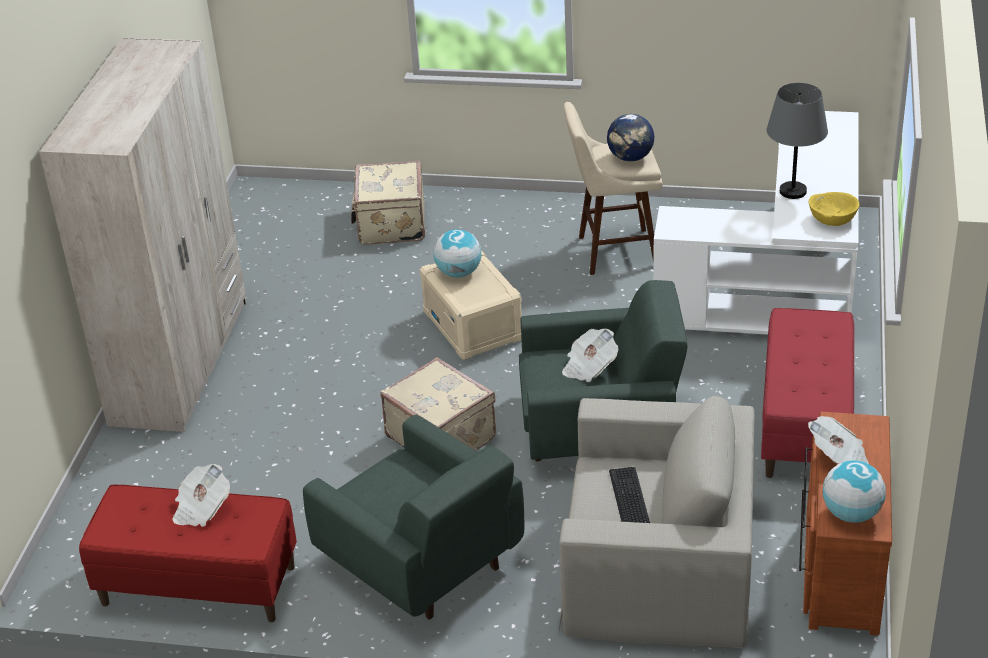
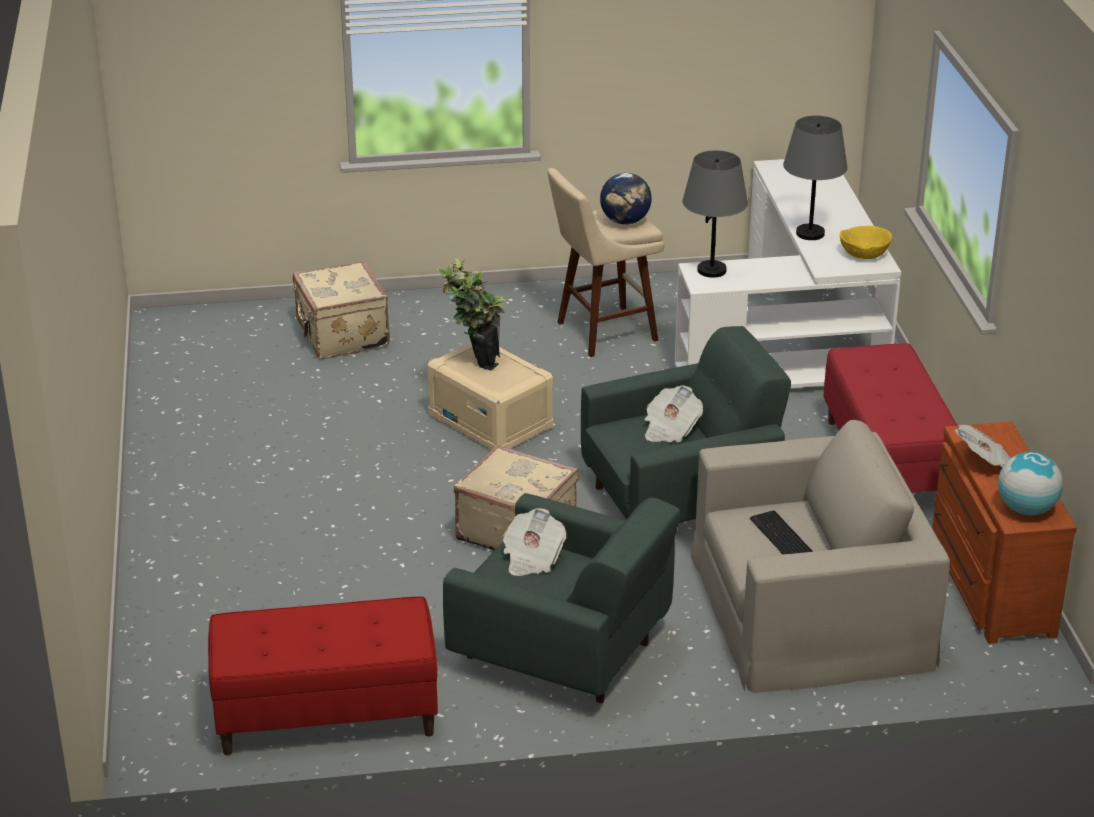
camera: 20 degrees left, 5 degrees down
(180, 361) = (174, 502): beige wardrobe -> none
(201, 509) = (333, 621): newspaper -> newspaper (532, 558)
(458, 273) = (473, 362): globe -> potted plant
(685, 217) = (711, 270): none -> grey table lamp

